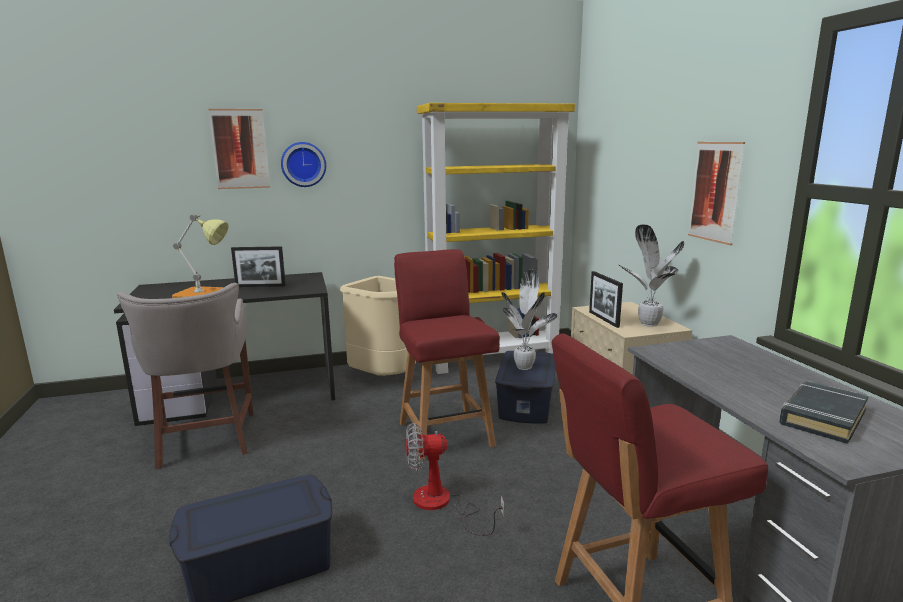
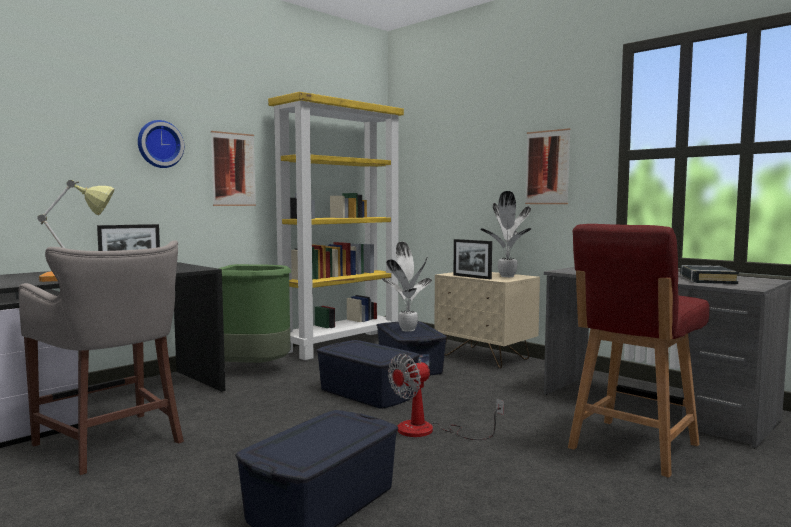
camera: 30 degrees left, 10 degrees down
(240, 149) = (91, 121): picture -> picture (233, 169)
(384, 377) = (254, 369): beige trash can -> green trash can
(445, 433) = (367, 392): red chair -> blue storage box

